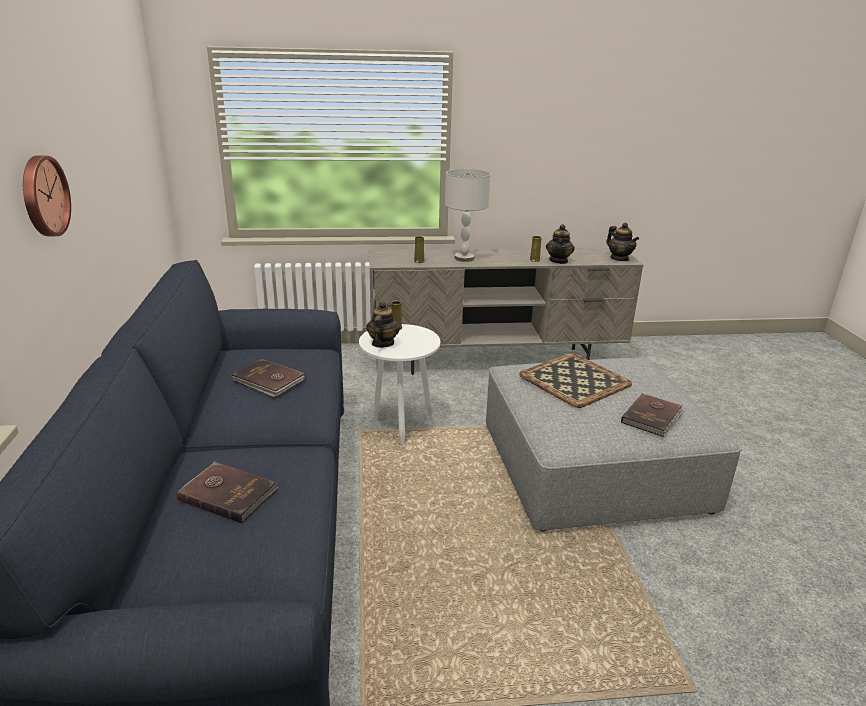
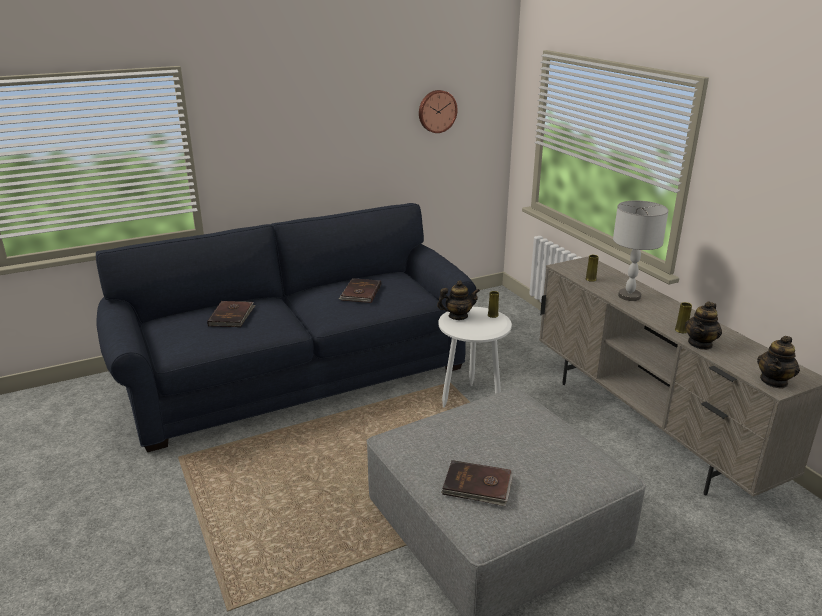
camera: 70 degrees right, 0 degrees up
(43, 196) = (302, 135): wall clock -> wall clock (436, 111)
(558, 261) = (700, 344): teapot -> teapot turned 45 degrees counterclockwise
(574, 379) = (517, 430): tray -> none

